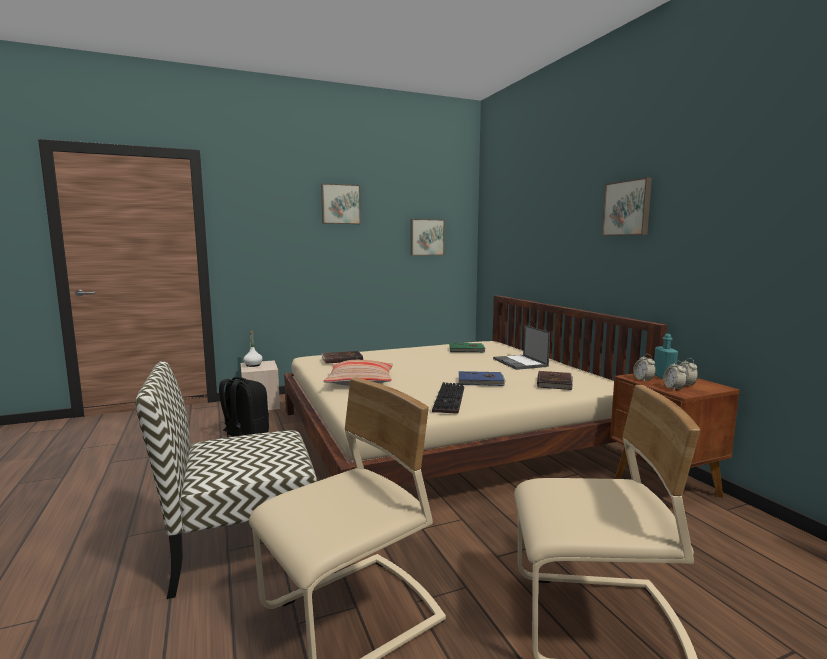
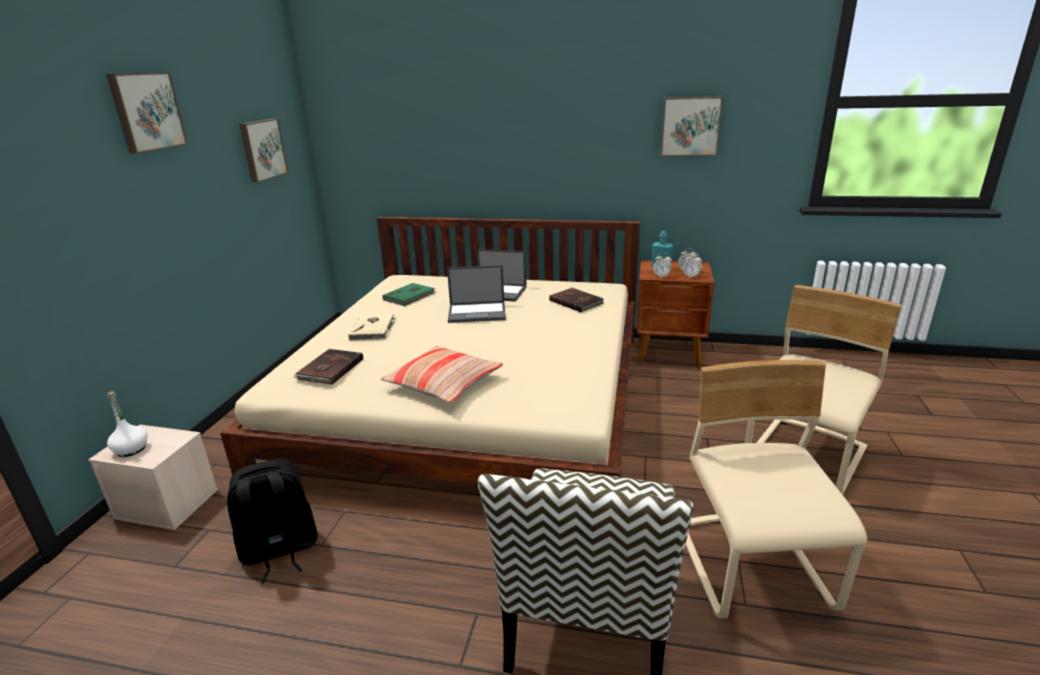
camera: 55 degrees left, 15 degrees up
(405, 354) = (373, 329): none -> beige book
(450, 400) = (571, 357): keyboard -> none
(475, 366) = (478, 312): none -> laptop
(481, 381) = (532, 326): blue book -> none
(627, 208) = (581, 110): picture -> picture (690, 126)

